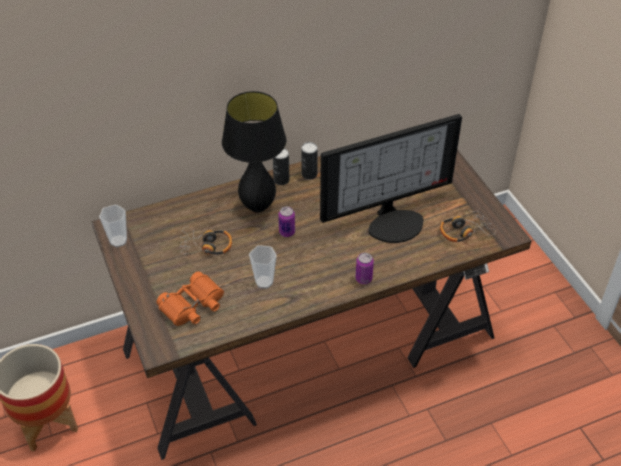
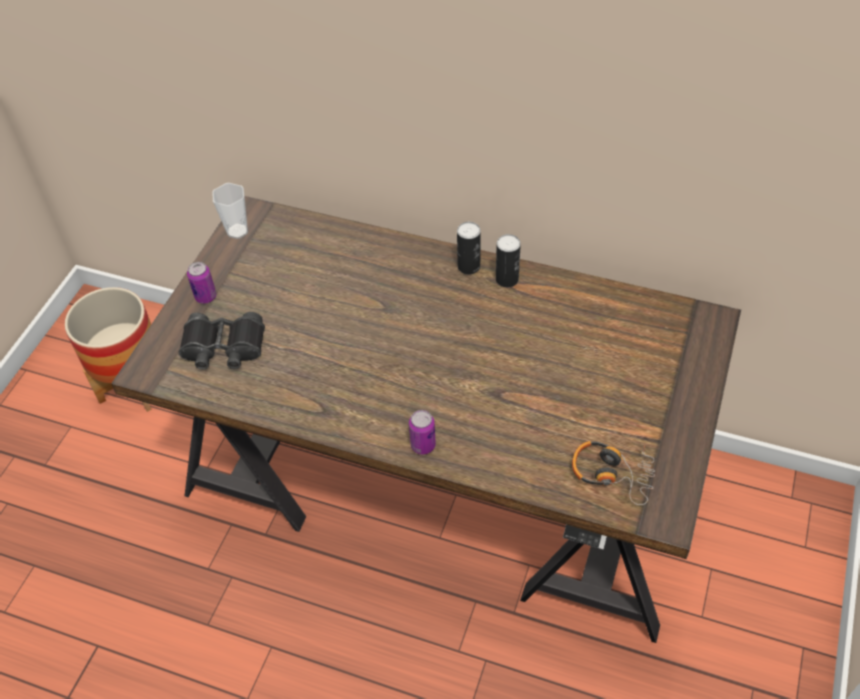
camera: 45 degrees right, 5 degrees up
(193, 306) = (224, 348): orange binoculars -> black binoculars
(206, 246) = (307, 292): headphones -> none
(257, 206) = (409, 281): black table lamp -> none
(264, 282) = (318, 372): cup -> none
(287, 232) = (405, 331): can -> can (206, 297)
(394, 221) = (538, 401): monitor -> none

